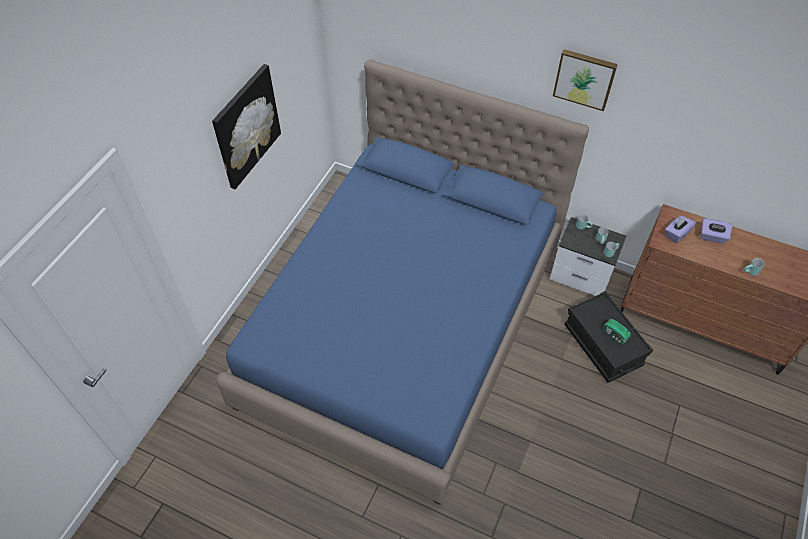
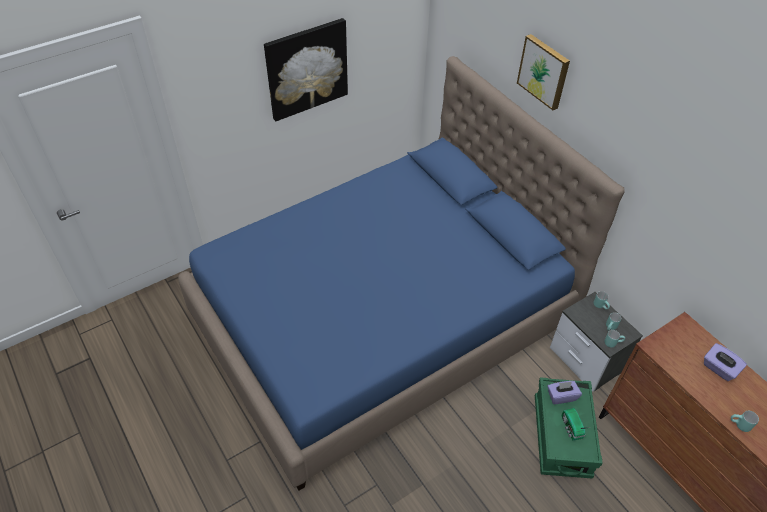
camera: 30 degrees right, 5 degrees down
(584, 78) = (634, 133): picture -> picture (544, 71)
(602, 345) = (561, 436): black storage box -> green storage box
(676, 234) = (677, 347): purple tissue box -> purple tissue box (561, 396)

